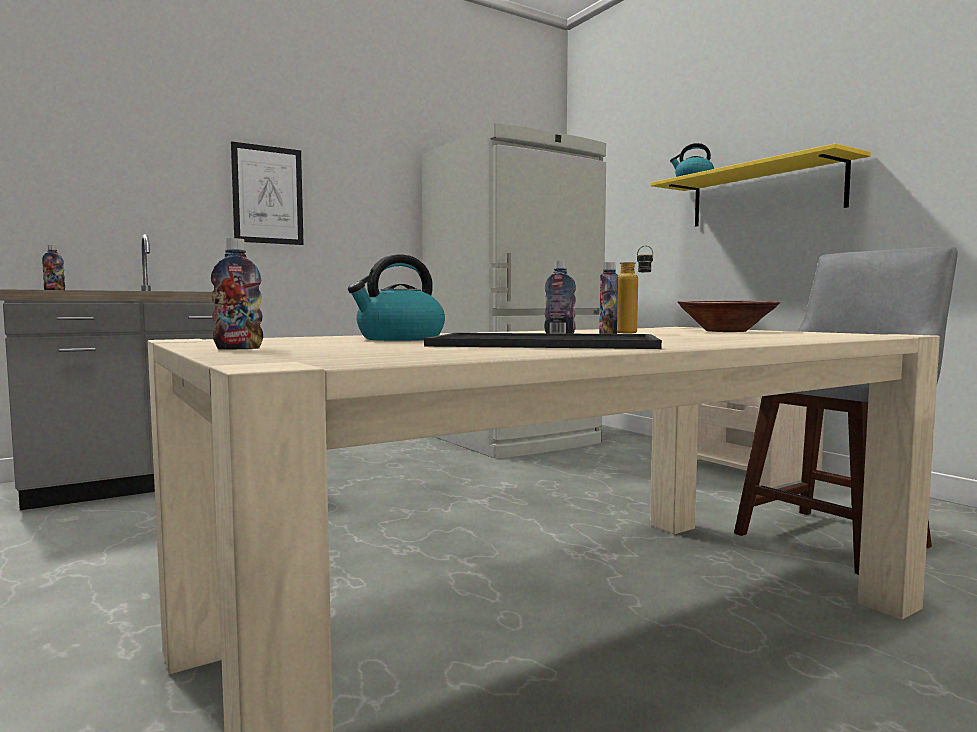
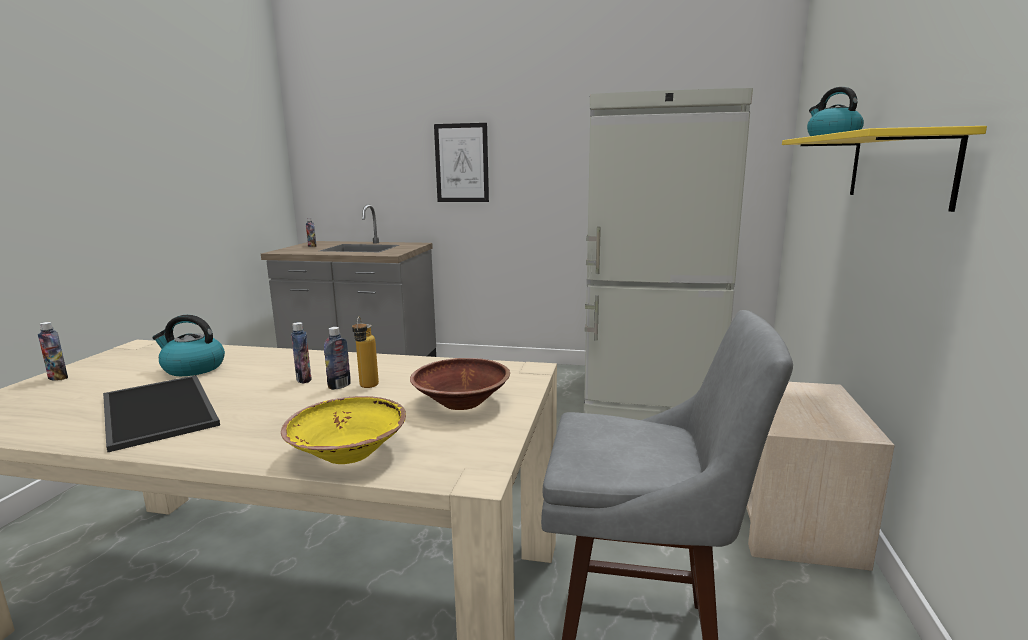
camera: 45 degrees right, 10 degrees up
(800, 337) = (349, 453): none -> yellow bowl

